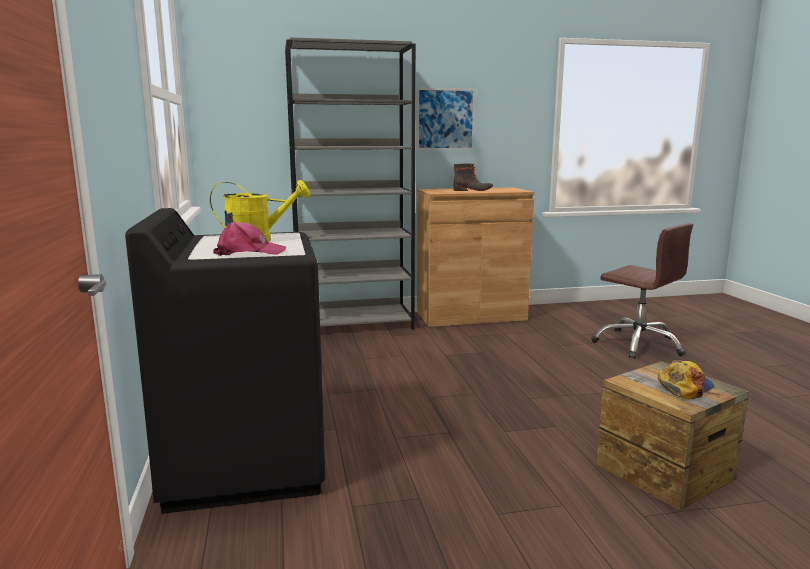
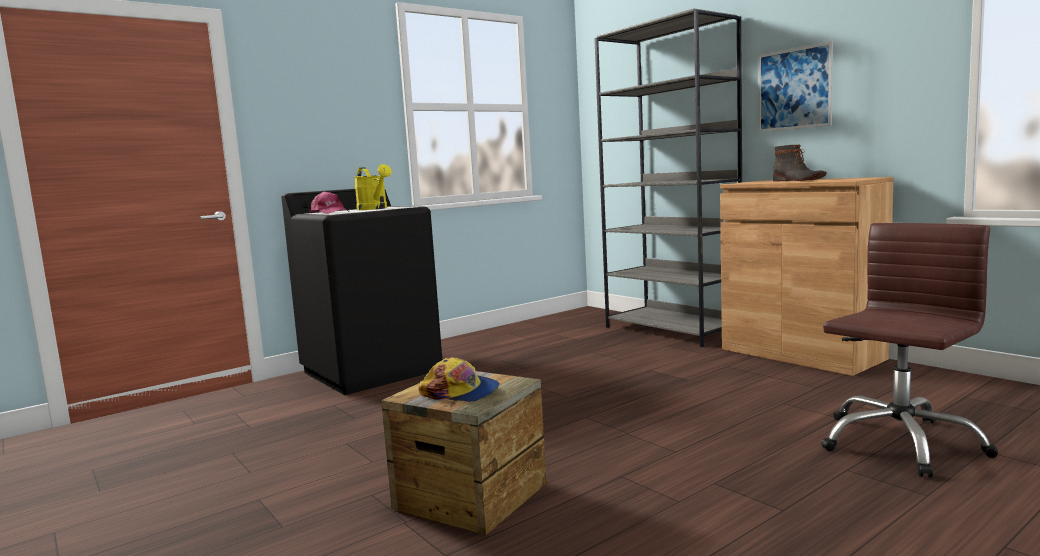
camera: 65 degrees right, 5 degrees down
(638, 344) = (899, 442): brown office chair -> brown office chair turned 150 degrees counterclockwise

